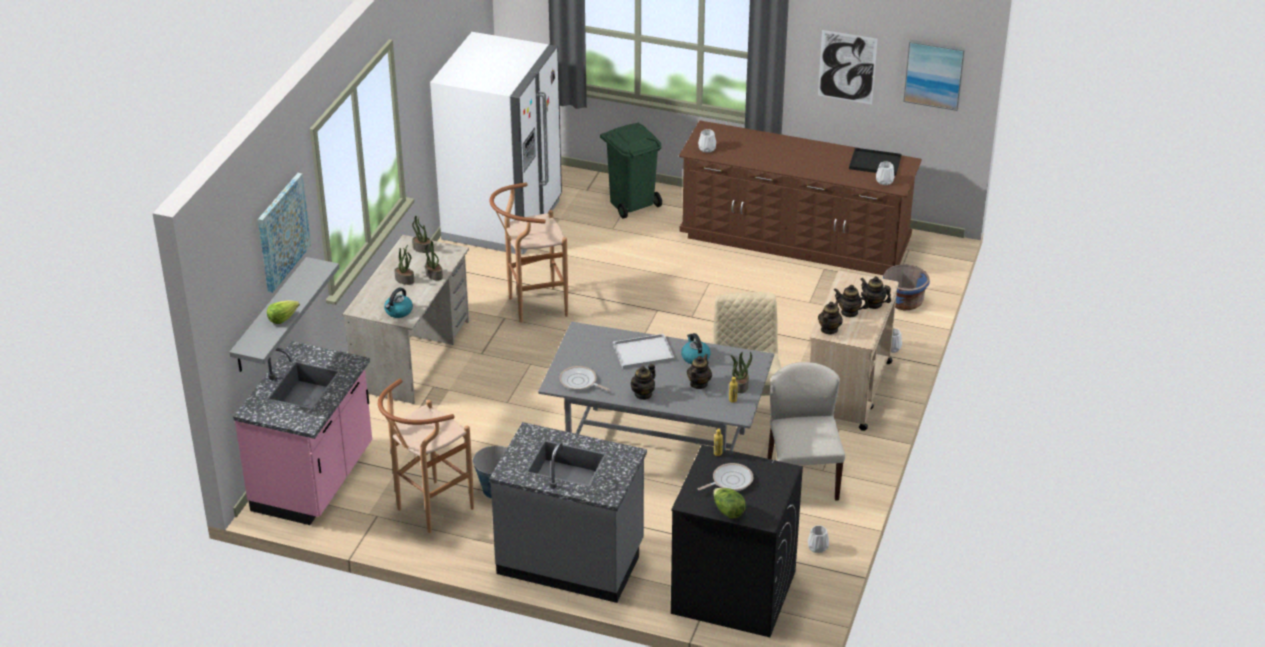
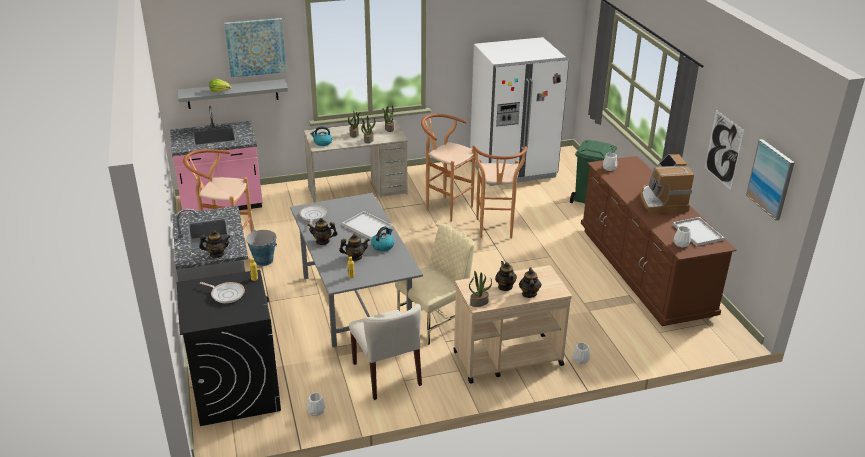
camera: 55 degrees right, 5 degrees down
(621, 295) = (495, 231): none -> brown stool
(728, 511) = (190, 305): lettuce -> none
(740, 385) = (370, 274): potted plant -> potted plant (479, 302)
(802, 478) = (387, 374): beige chair -> beige chair turned 105 degrees clockwise
(803, 153) = (661, 202): none -> coffee machine
(829, 329) = (473, 285): teapot -> teapot (217, 254)
(876, 162) = (698, 232): black tray -> white tray
(903, 301) = (642, 344): blue planter -> none

